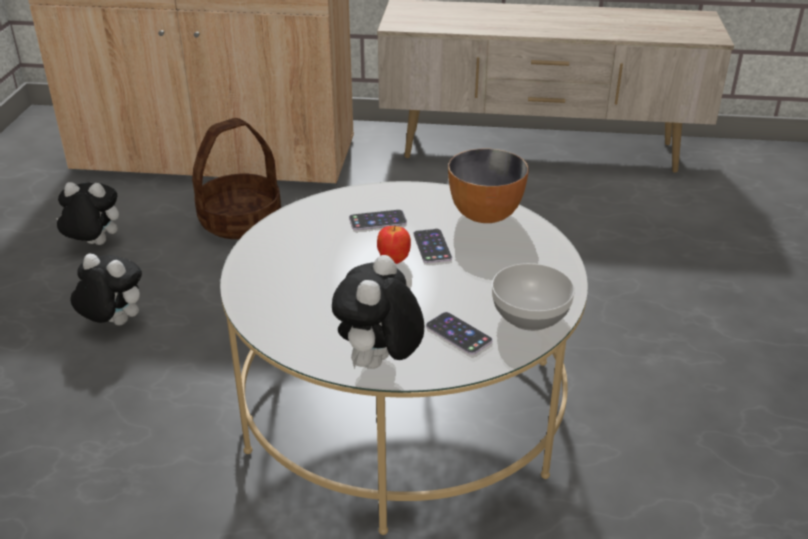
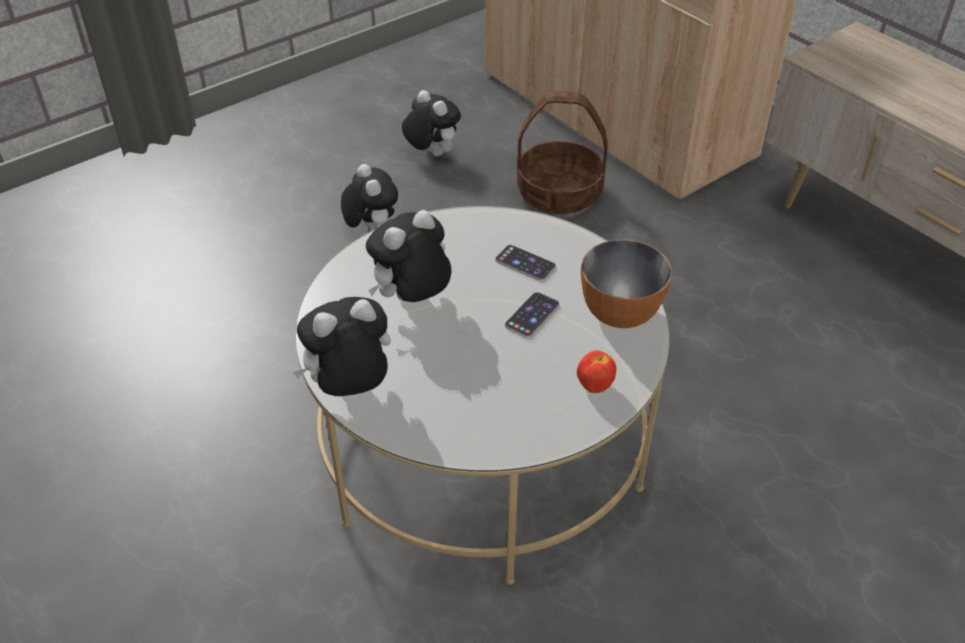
camera: 45 degrees right, 10 degrees up
(333, 285) = (412, 300): none -> plush toy
(393, 260) = (484, 308): apple -> apple (594, 386)
(458, 333) = (438, 405): phone -> none
(531, 316) = (513, 432): bowl -> none

